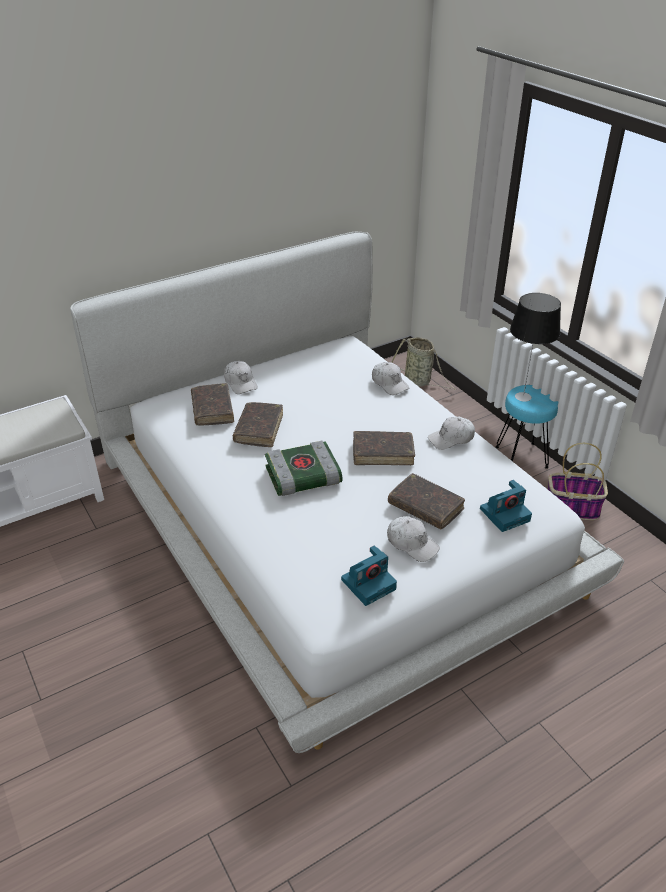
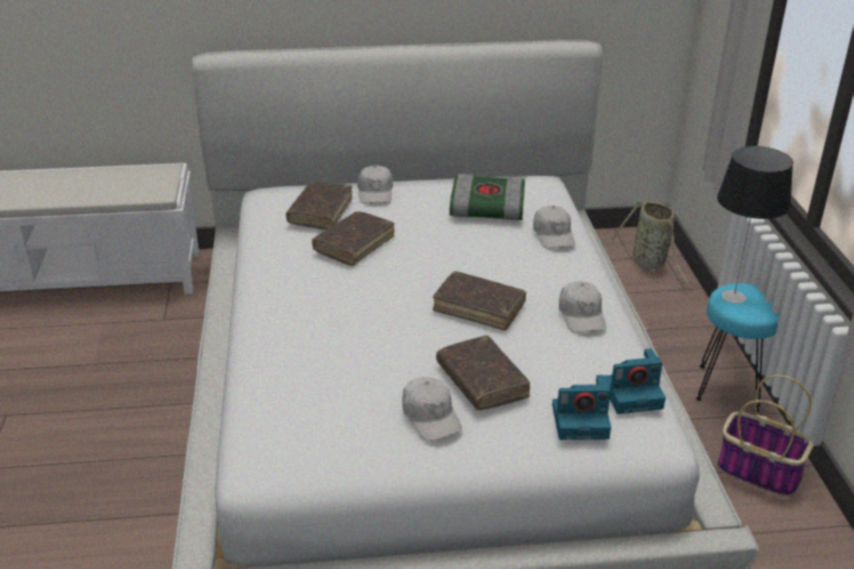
camera: 25 degrees right, 5 degrees down
(302, 477) = (360, 307): book -> book (486, 208)
(369, 583) = (342, 442): camera -> camera (633, 394)
(451, 439) = (582, 315): white cap -> white cap turned 105 degrees counterclockwise

